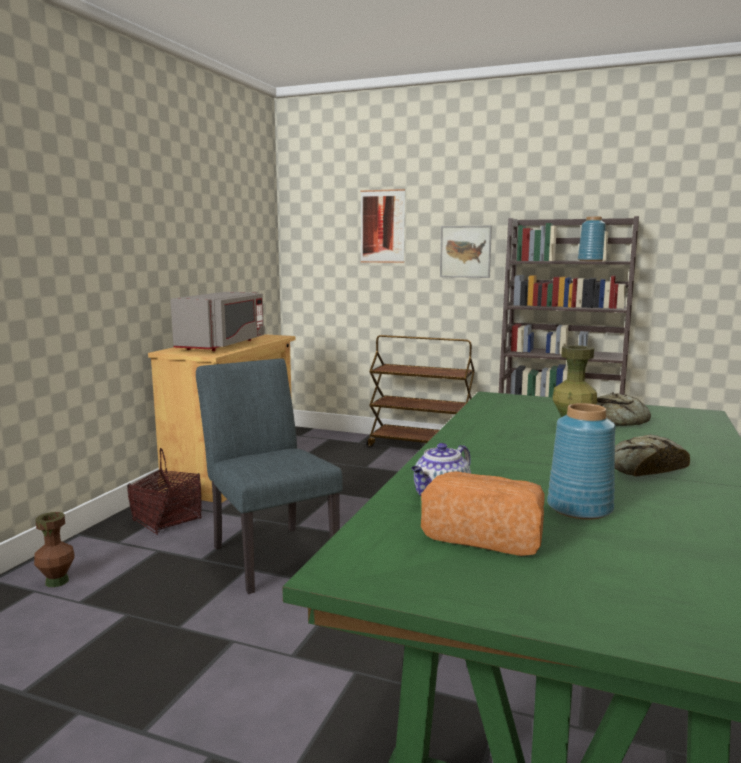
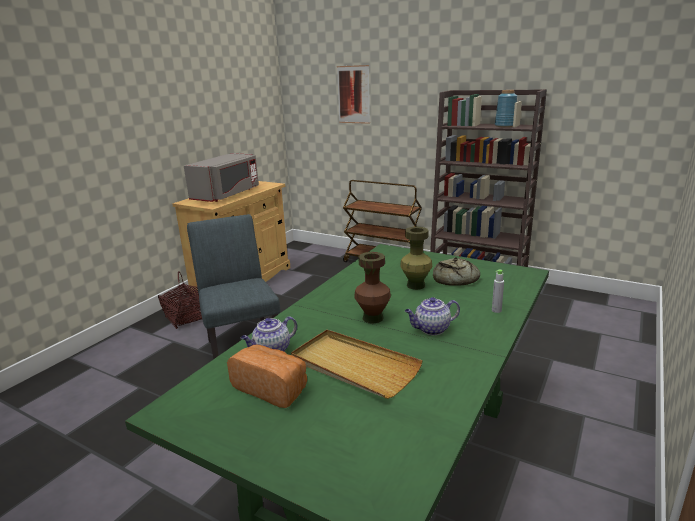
camera: 10 degrees right, 10 degrees up
(56, 581) = (106, 361): brown vase -> brown vase (372, 318)
(465, 251) = (414, 115): picture -> none
(579, 507) = (353, 366): blue vase -> beige tray
(643, 467) = (431, 329): bread -> teapot
(706, 447) = (496, 310): none -> grey bottle

